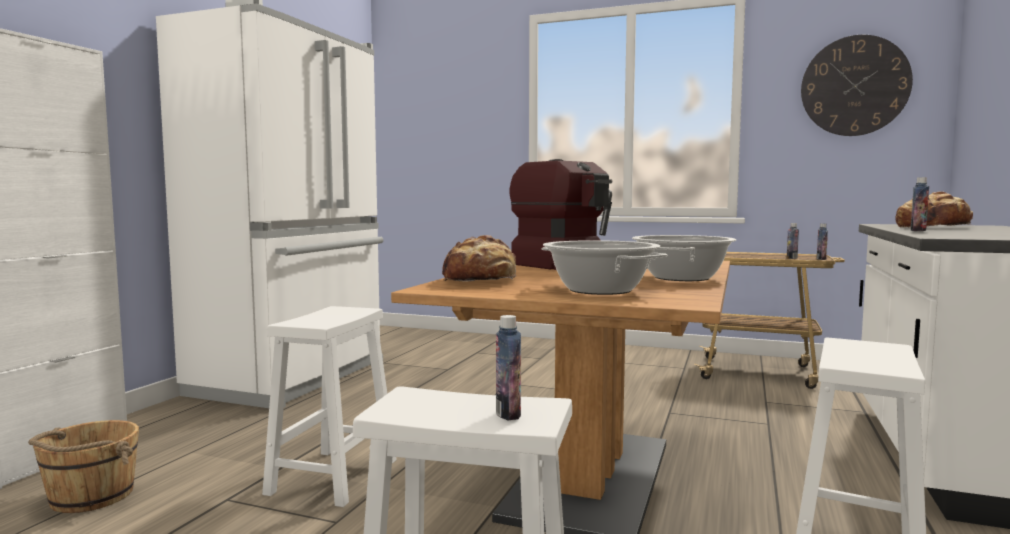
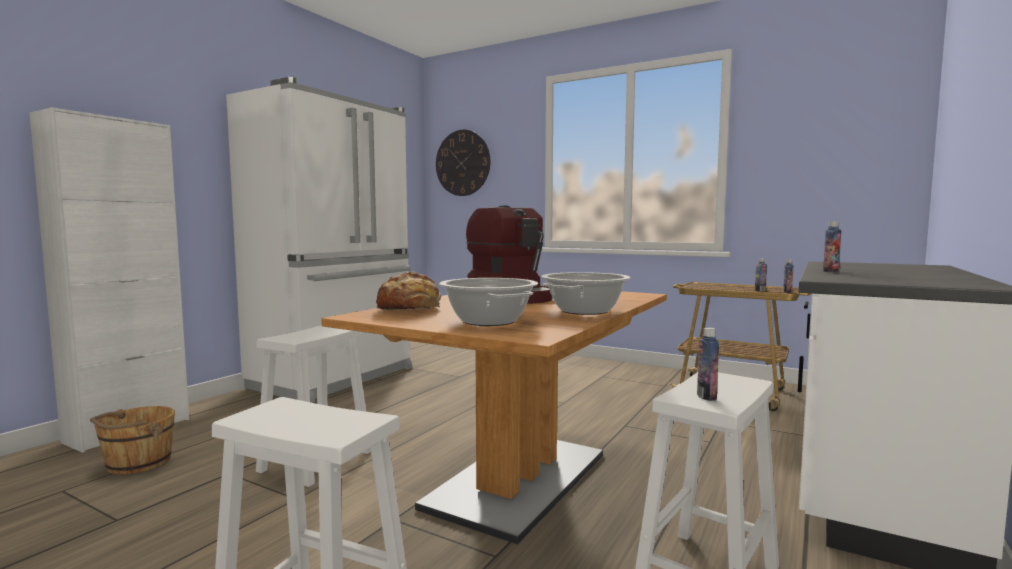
camera: 10 degrees right, 0 degrees up
(508, 414) = (330, 426): bottle -> bottle (706, 397)
(854, 86) = (834, 130): wall clock -> wall clock (462, 163)
(933, 227) = (862, 267): bread -> none

